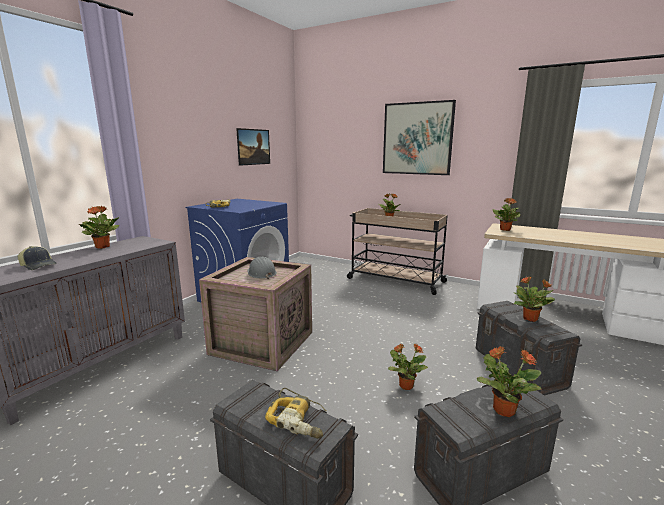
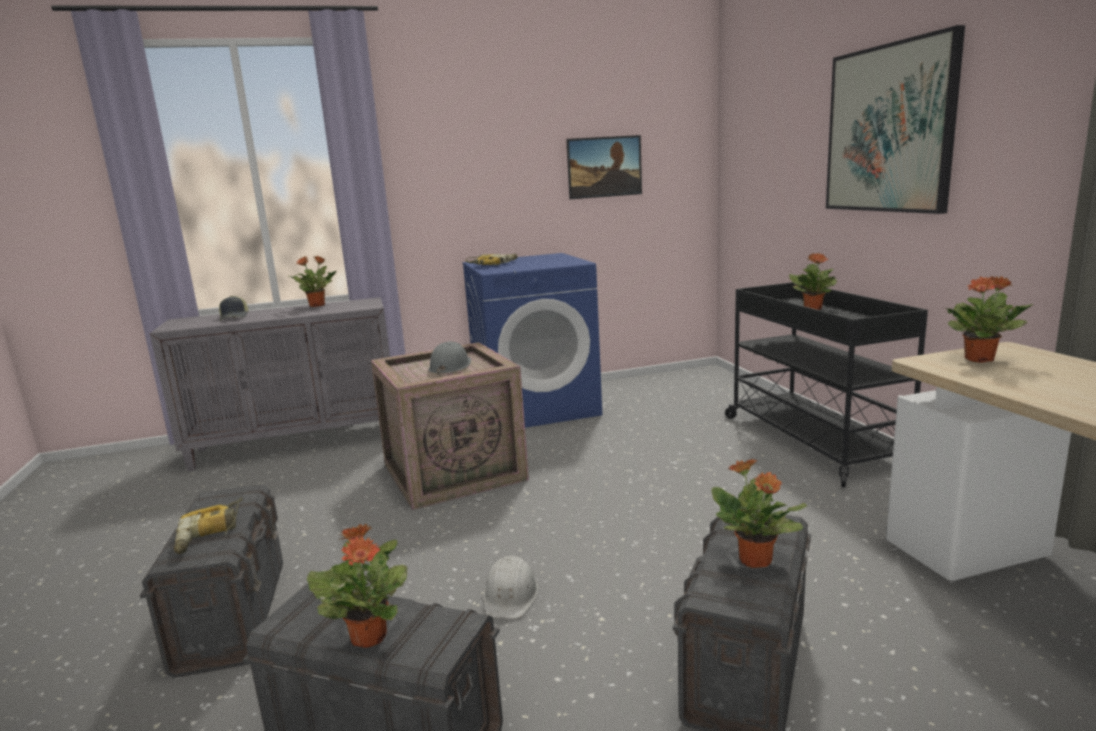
camera: 45 degrees right, 0 degrees up
(394, 280) = (811, 440): beige cart -> black cart
(405, 386) = (511, 595): potted plant -> white hard hat

